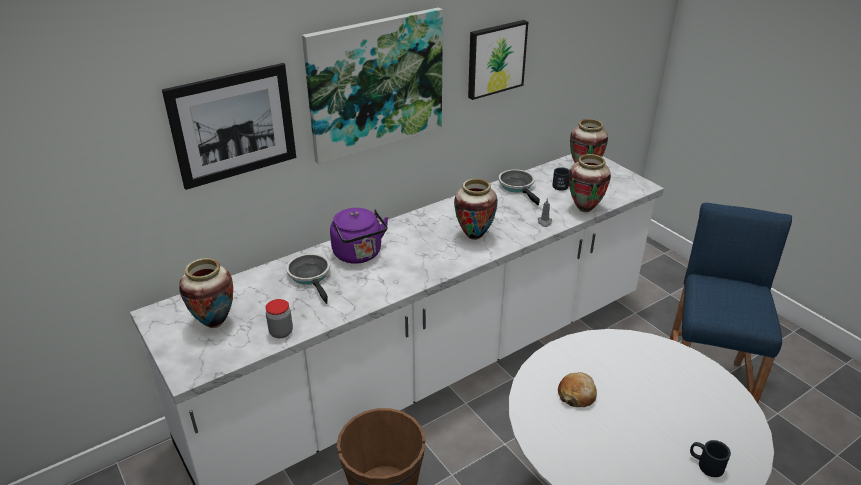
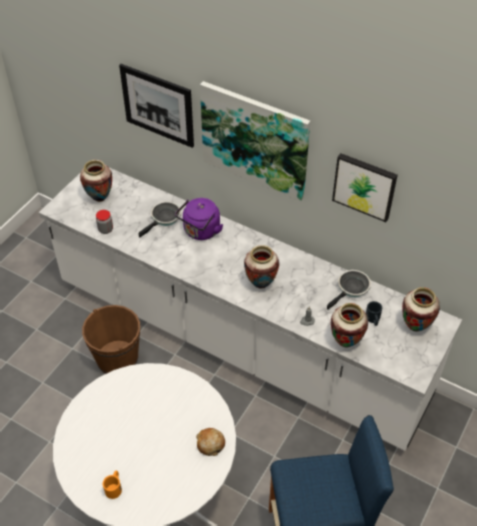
camera: 65 degrees right, 15 degrees up
(577, 395) = (147, 401): bread -> bread (210, 444)
(705, 464) = (114, 487): black mug -> orange mug

